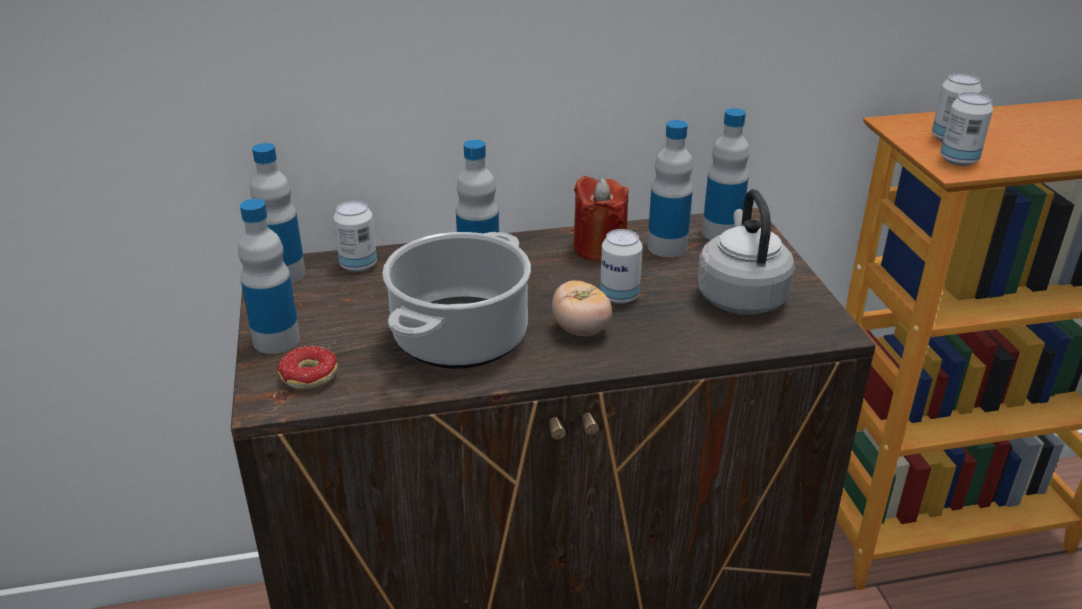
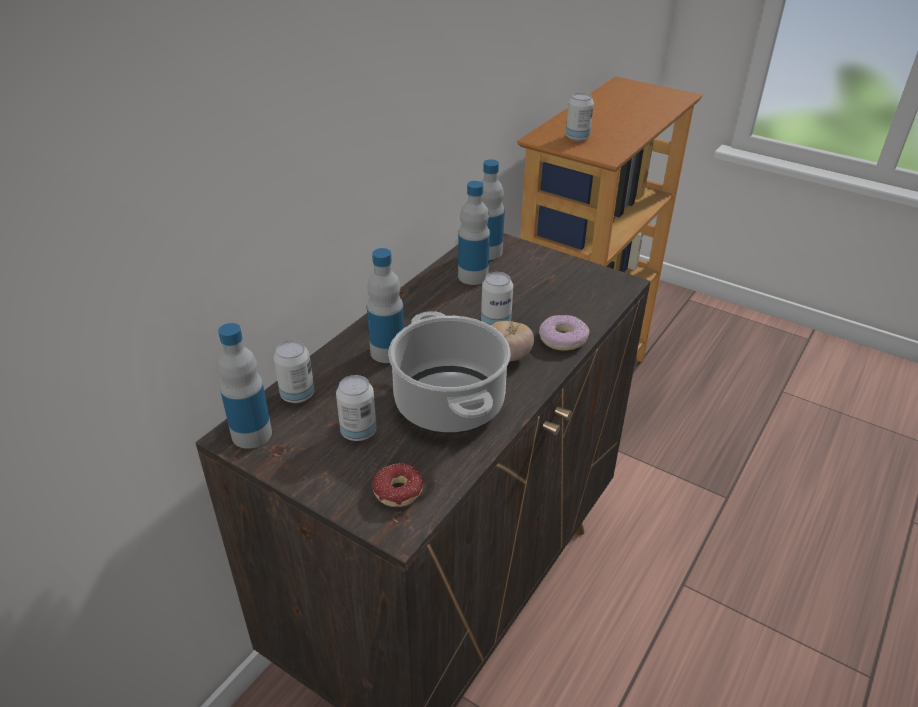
camera: 45 degrees left, 5 degrees up
(276, 340) = (331, 483): bottle -> none
(599, 248) = (437, 297): red candle -> none
(663, 345) = (562, 339): none -> donut
(740, 296) = (554, 287): grey kettle -> none
(958, 160) = (601, 150): can -> can (358, 432)

